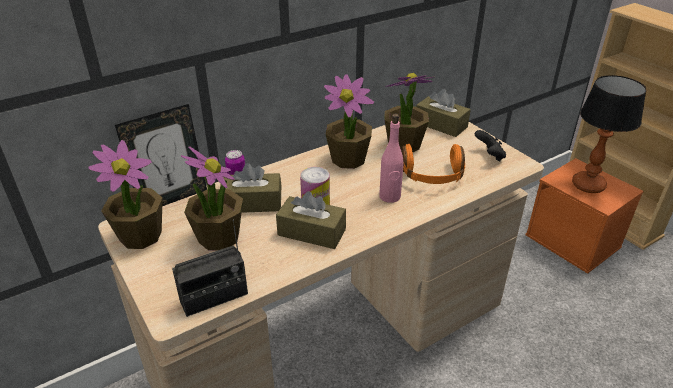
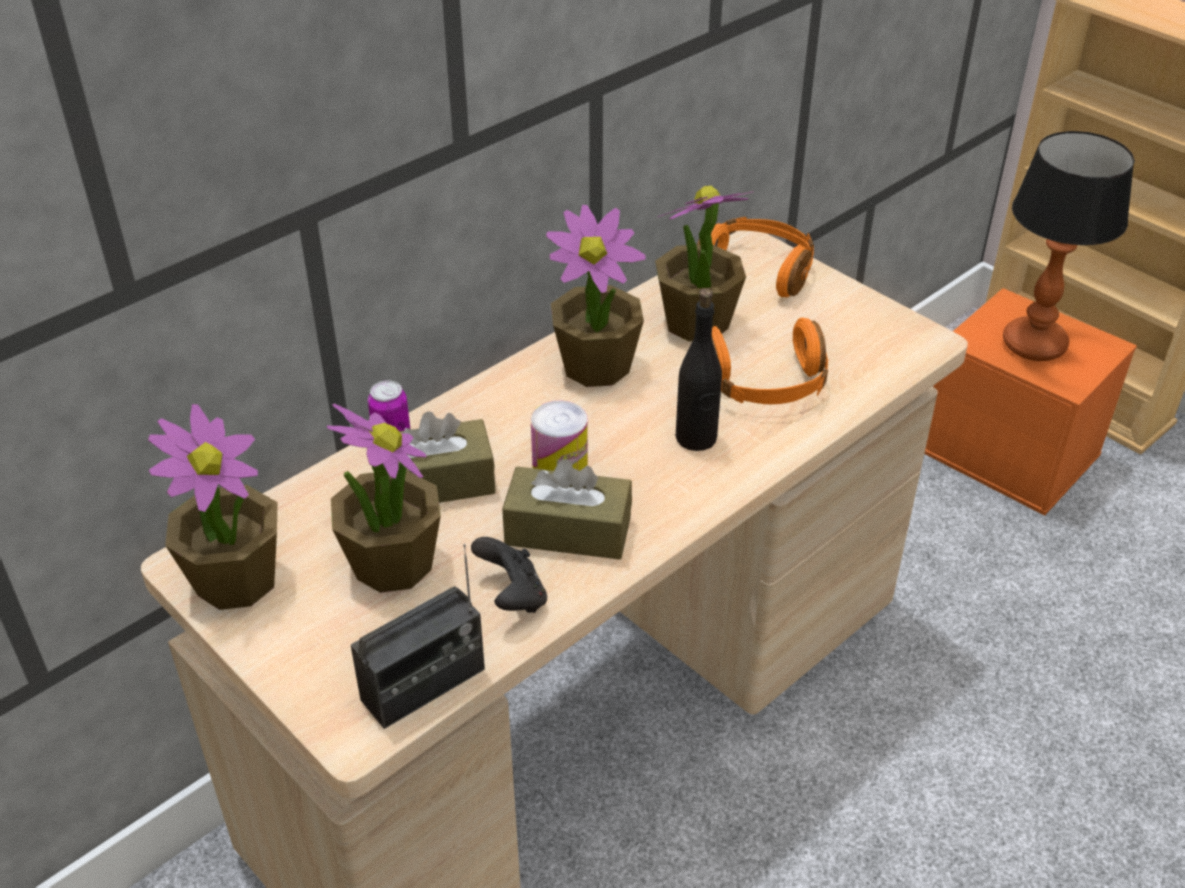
camera: 10 degrees left, 5 degrees up
(172, 198) = (271, 492): picture frame -> none
(390, 196) = (696, 438): pink bottle -> black bottle
(441, 125) = (758, 269): brown tissue box -> orange headphones
(489, 156) = (864, 329): black game controller -> black game controller (512, 597)

